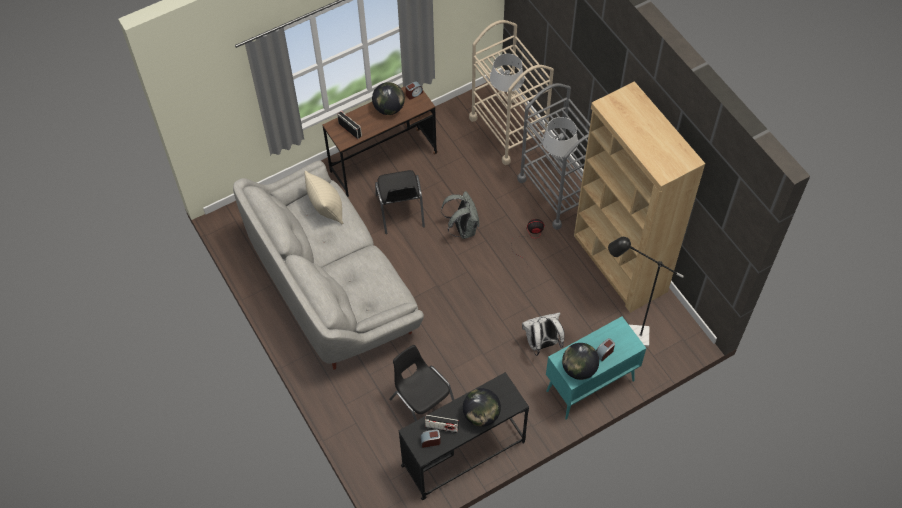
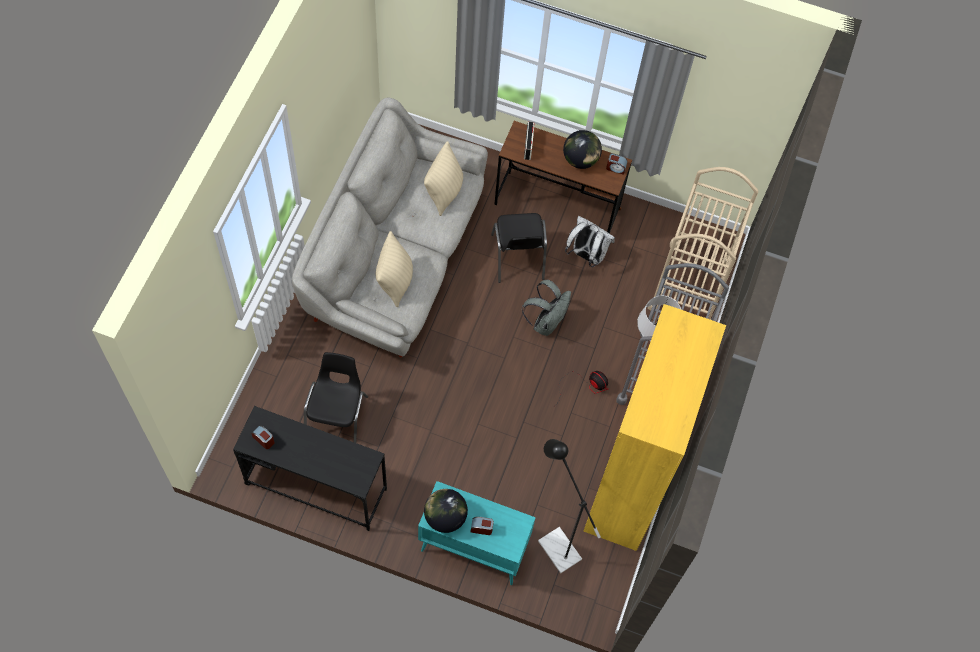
camera: 45 degrees right, 5 degrees up
(368, 285) = (395, 281): none -> beige pillow
(400, 211) = (518, 258): black chair -> black chair turned 45 degrees counterclockwise
(442, 427) = (285, 439): radio -> none
(481, 415) = (323, 463): globe -> none
(506, 92) = (685, 241): grey table lamp -> none
(542, 344) = (482, 475): white backpack -> white backpack (586, 255)
(619, 264) = (628, 485): brown bookcase -> yellow bookcase

